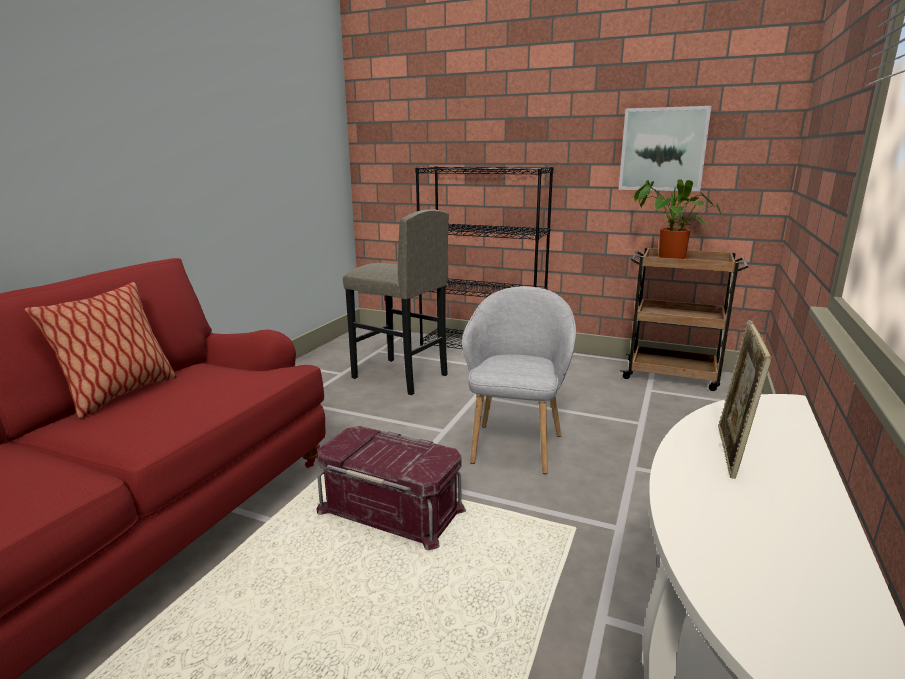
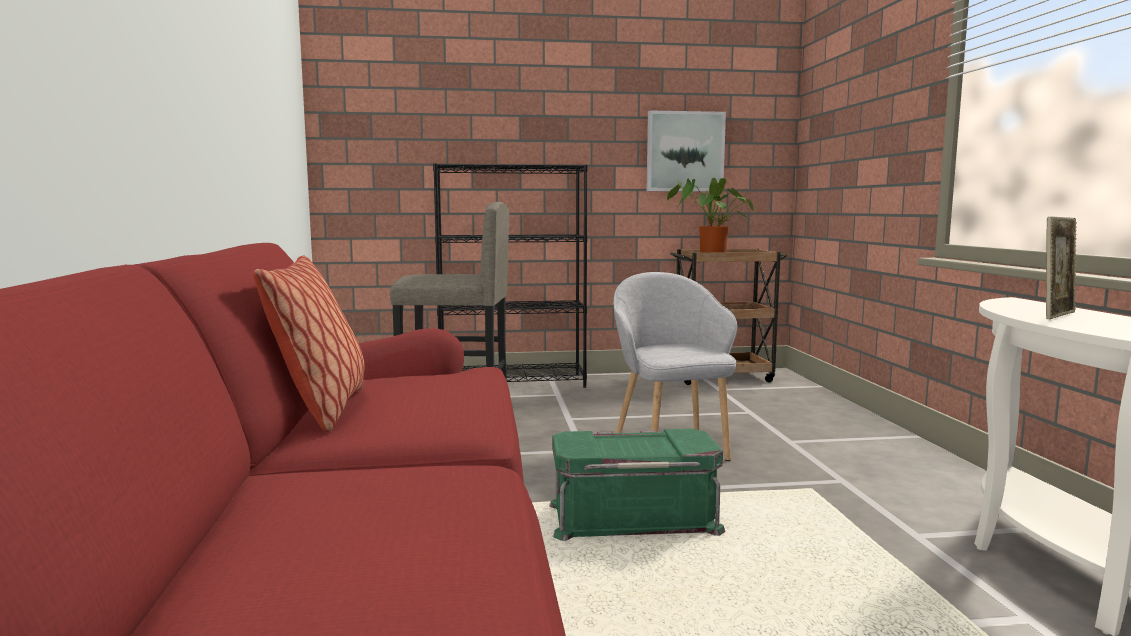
camera: 30 degrees left, 10 degrees down
(392, 509) = (633, 517): red storage box -> green storage box
(731, 452) = (1056, 315): picture frame -> picture frame turned 120 degrees counterclockwise

